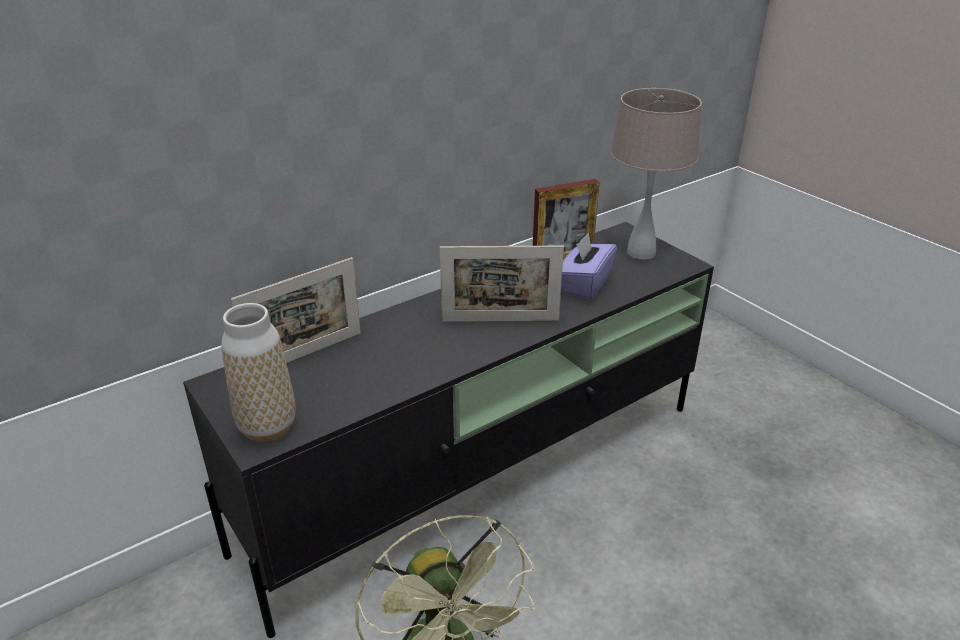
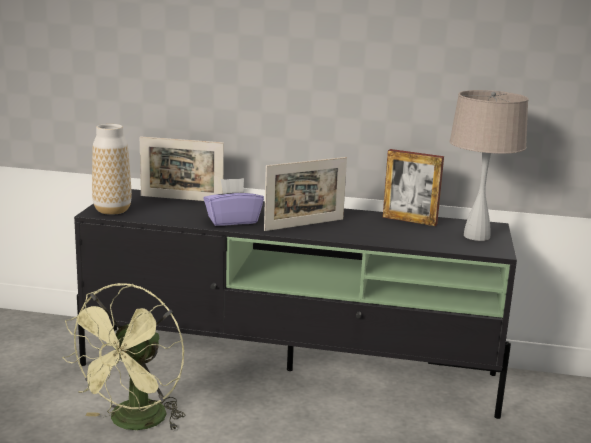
camera: 45 degrees right, 15 degrees down
(500, 320) = (304, 225): picture frame -> picture frame turned 75 degrees counterclockwise
(584, 284) = (395, 232): purple tissue box -> purple tissue box (232, 221)

